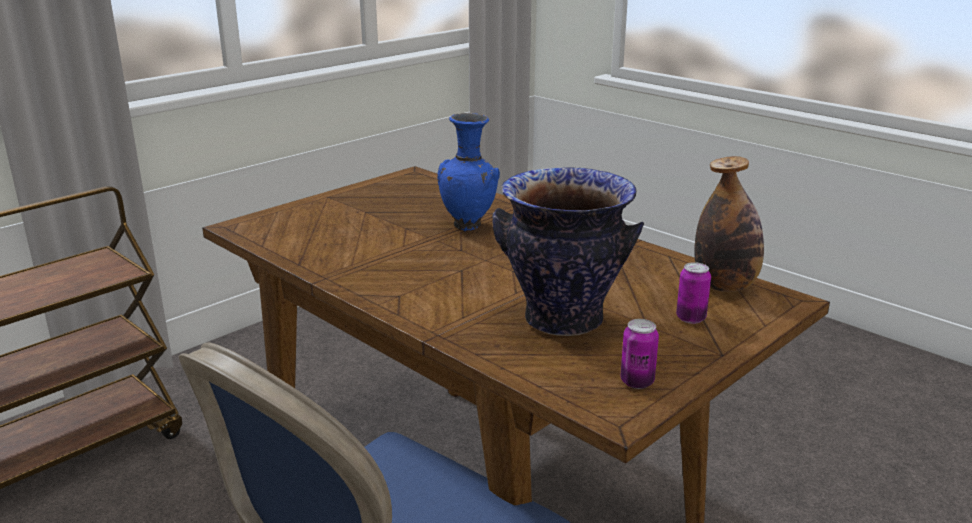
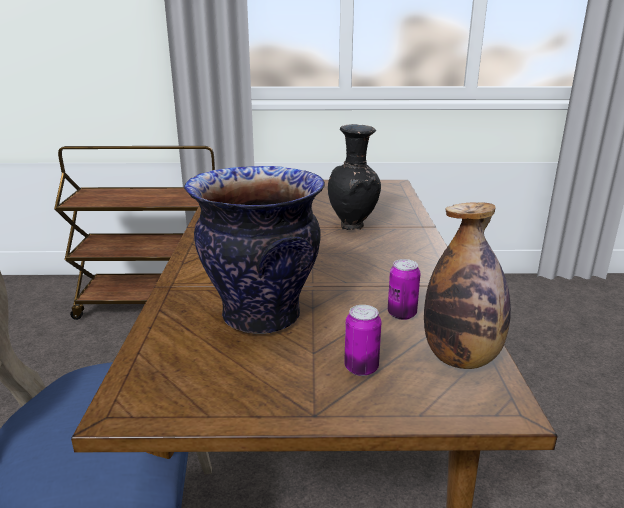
camera: 45 degrees right, 0 degrees up
(469, 226) = (353, 227): blue vase -> black vase
(637, 382) = (197, 392): can -> can (401, 314)

